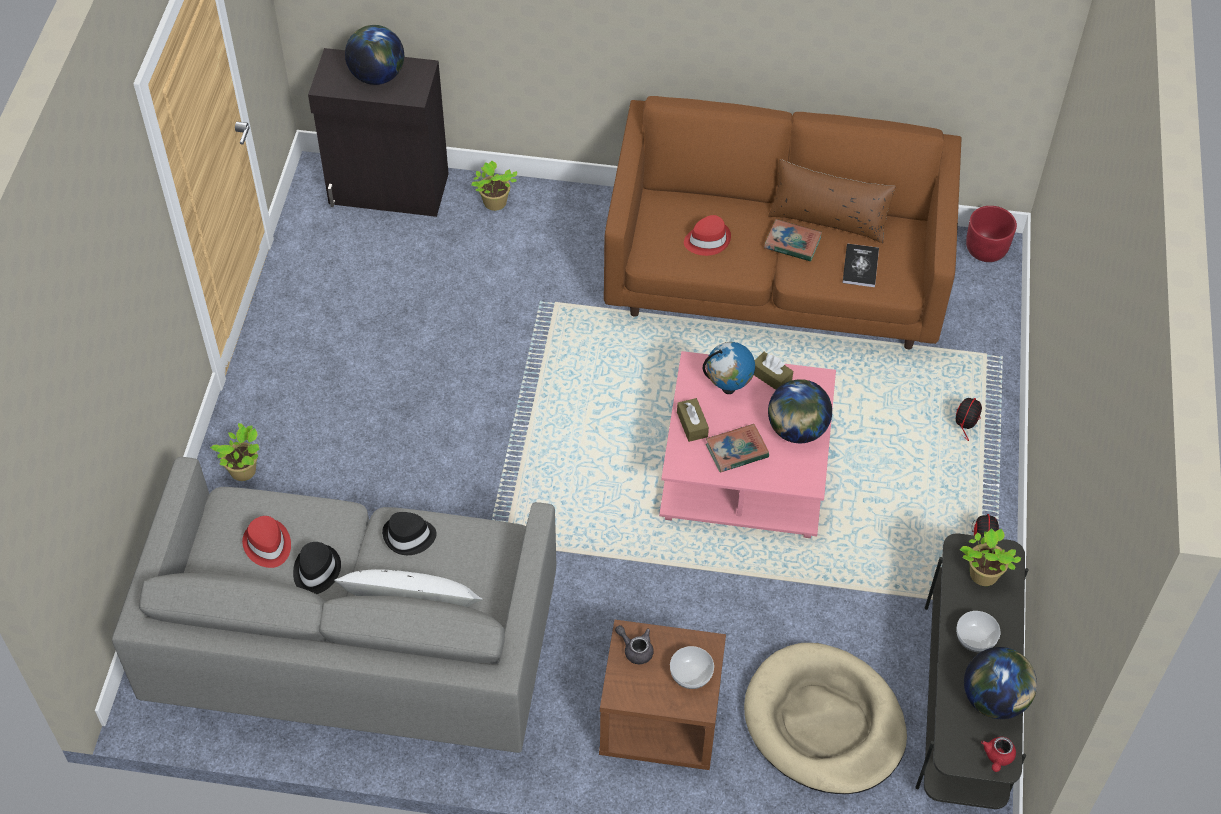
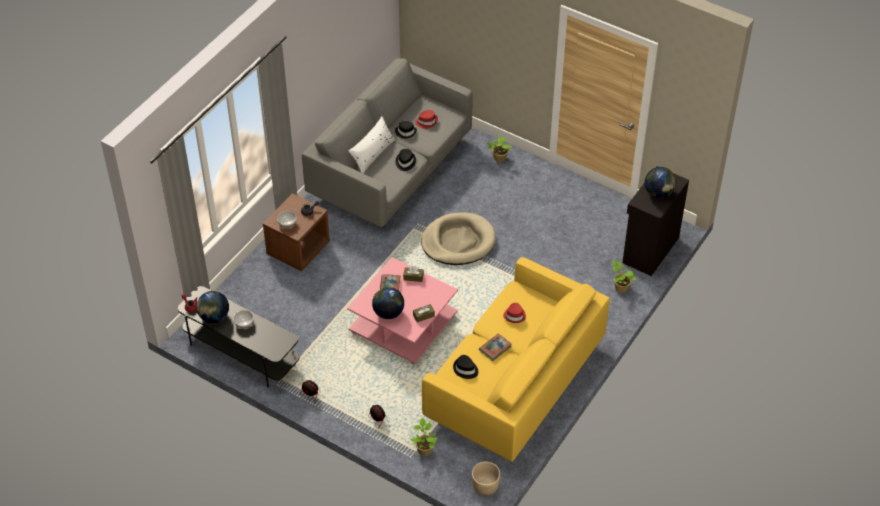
camera: 115 degrees right, 5 degrees down
(728, 388) = (426, 297): globe -> none
(776, 276) = (514, 384): brown sofa -> yellow sofa
(824, 723) = (263, 300): beige dog bed -> beige dog bed (458, 241)
(828, 219) = (504, 370): brown pillow -> none
(860, 266) = (465, 369): book -> black hat
(982, 576) = (271, 340): potted plant -> potted plant (424, 449)
(986, 249) = (485, 487): red planter -> beige planter

